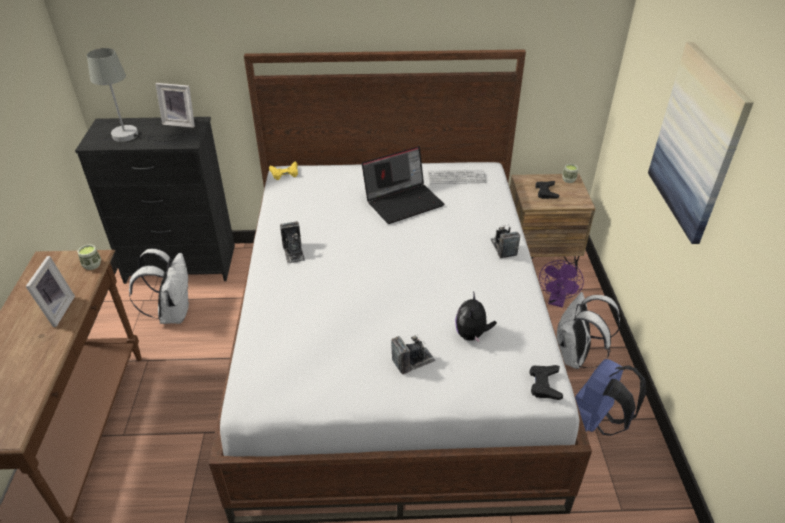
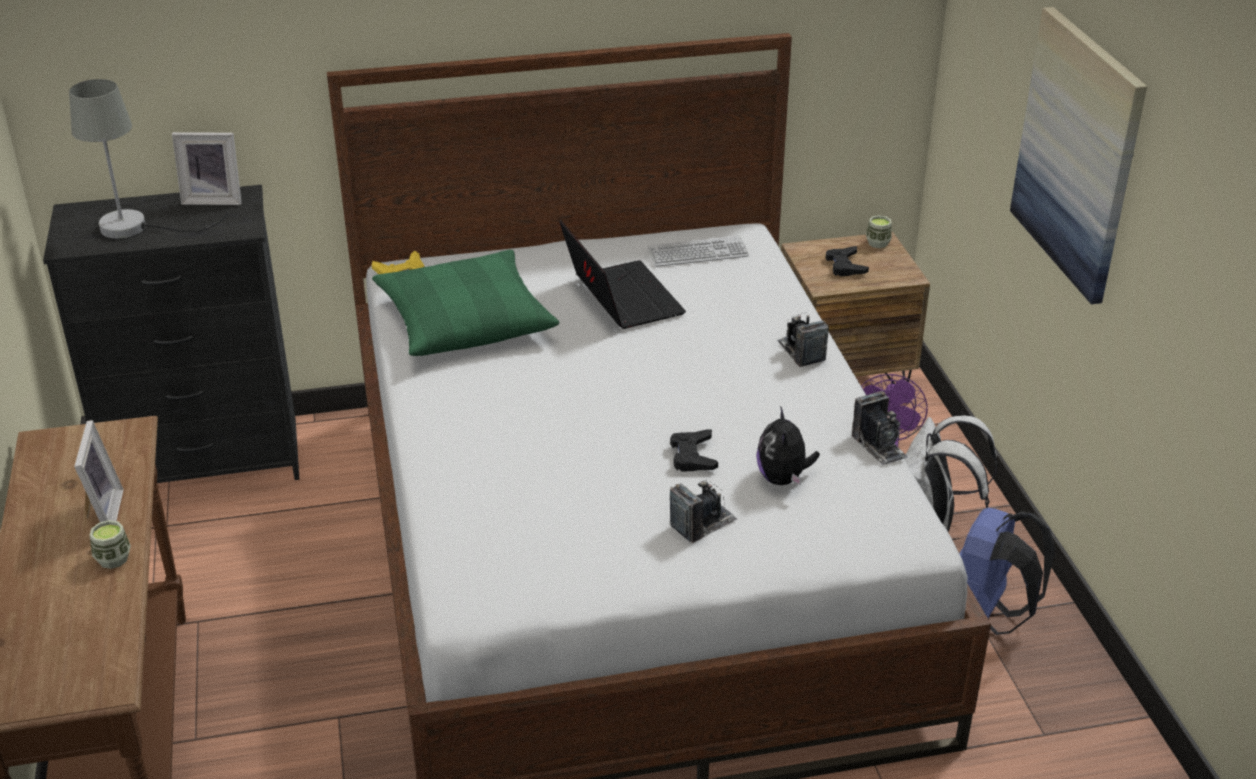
camera: 10 degrees left, 5 degrees down
(92, 265) = (130, 441): cup -> cup (113, 559)
(173, 313) = (218, 542): white backpack -> none
(293, 252) = (460, 392): camera -> camera (879, 446)
(311, 206) = (465, 320): none -> green pillow
(403, 201) = (620, 298): laptop -> laptop turned 75 degrees counterclockwise
(544, 384) = (908, 531): black game controller -> black game controller (693, 456)

